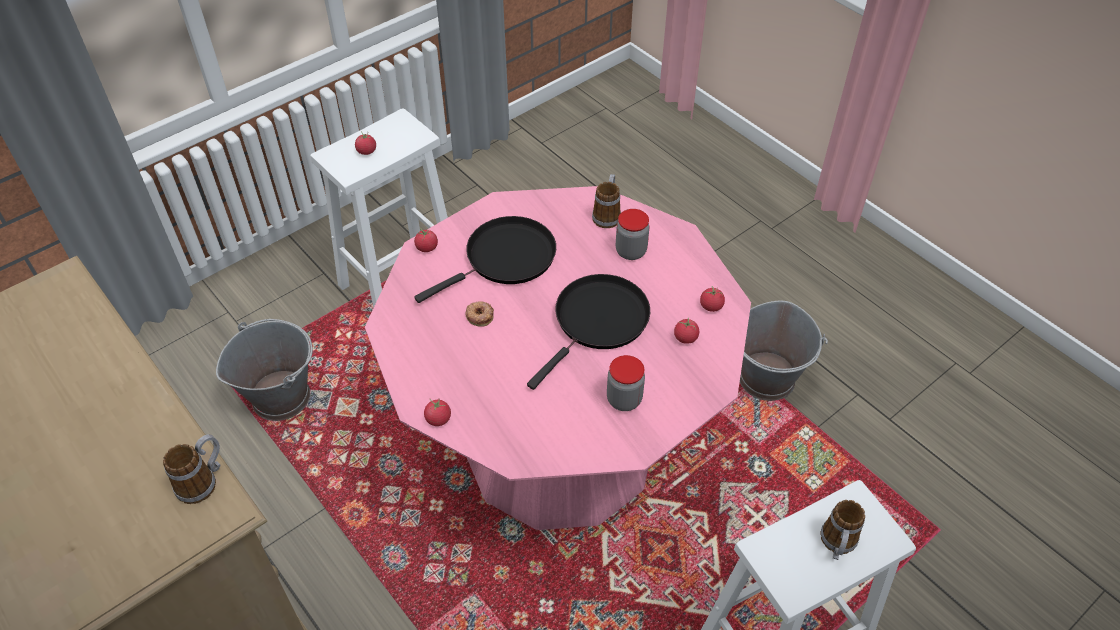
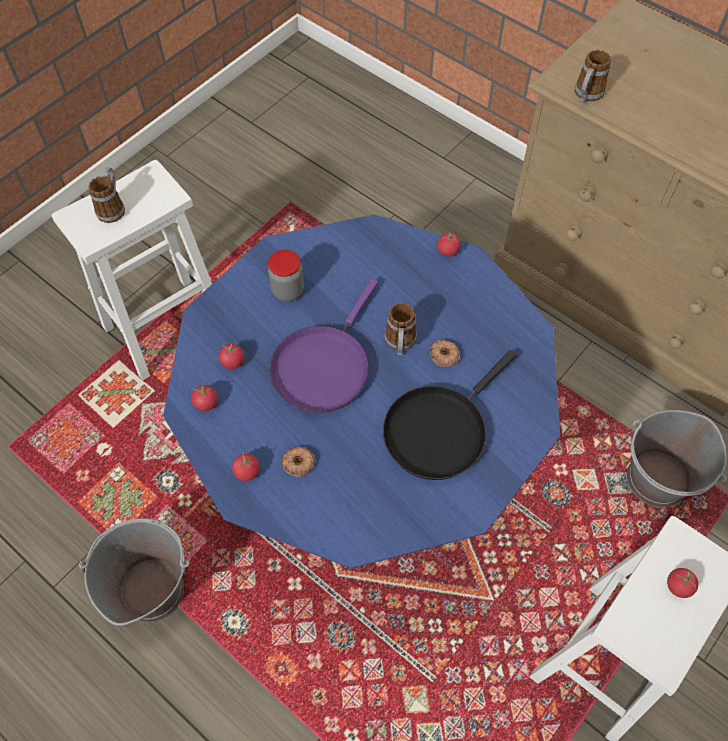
camera: 170 degrees right, 10 degrees up
(427, 247) = (531, 431): tomato -> tomato (247, 471)
(560, 447) = (363, 471): pink dining table -> blue dining table
(598, 321) = (323, 366): black frying pan -> purple frying pan
(607, 214) = (333, 517): mug -> mug (400, 344)
(631, 251) = (298, 463): jar -> donut

